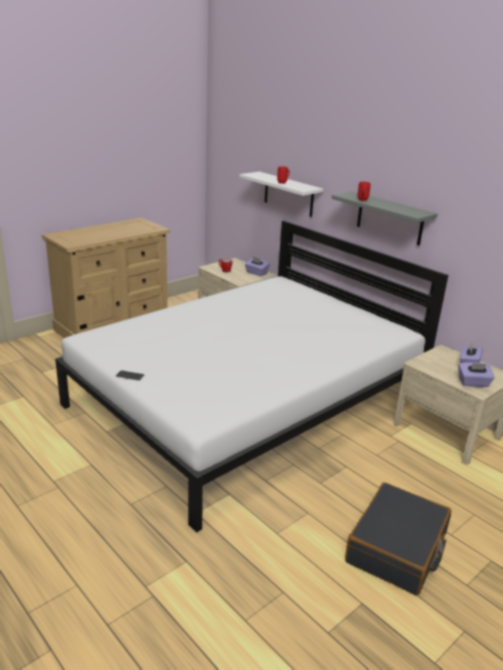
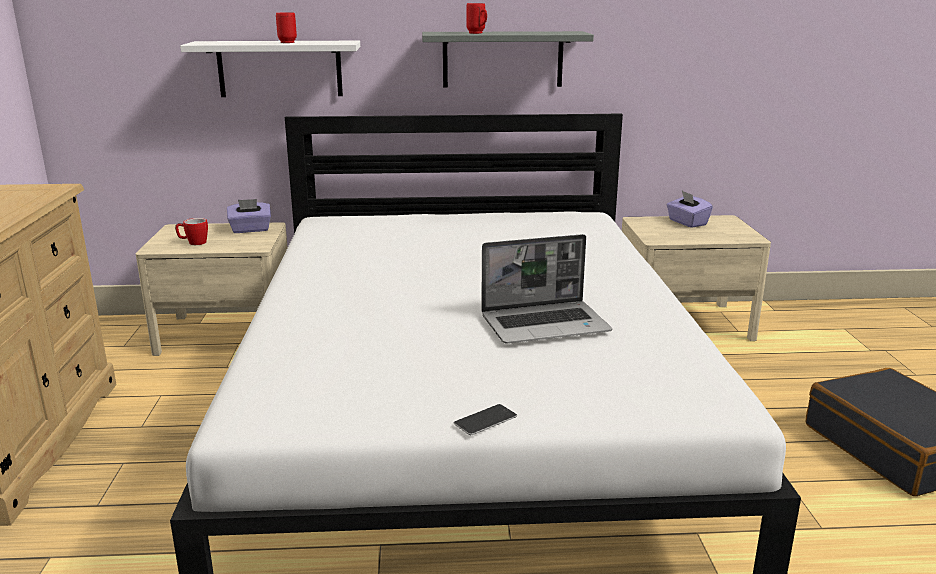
camera: 50 degrees left, 5 degrees down
(233, 363) = (546, 324): none -> laptop
(473, 383) = (730, 234): purple tissue box -> none

